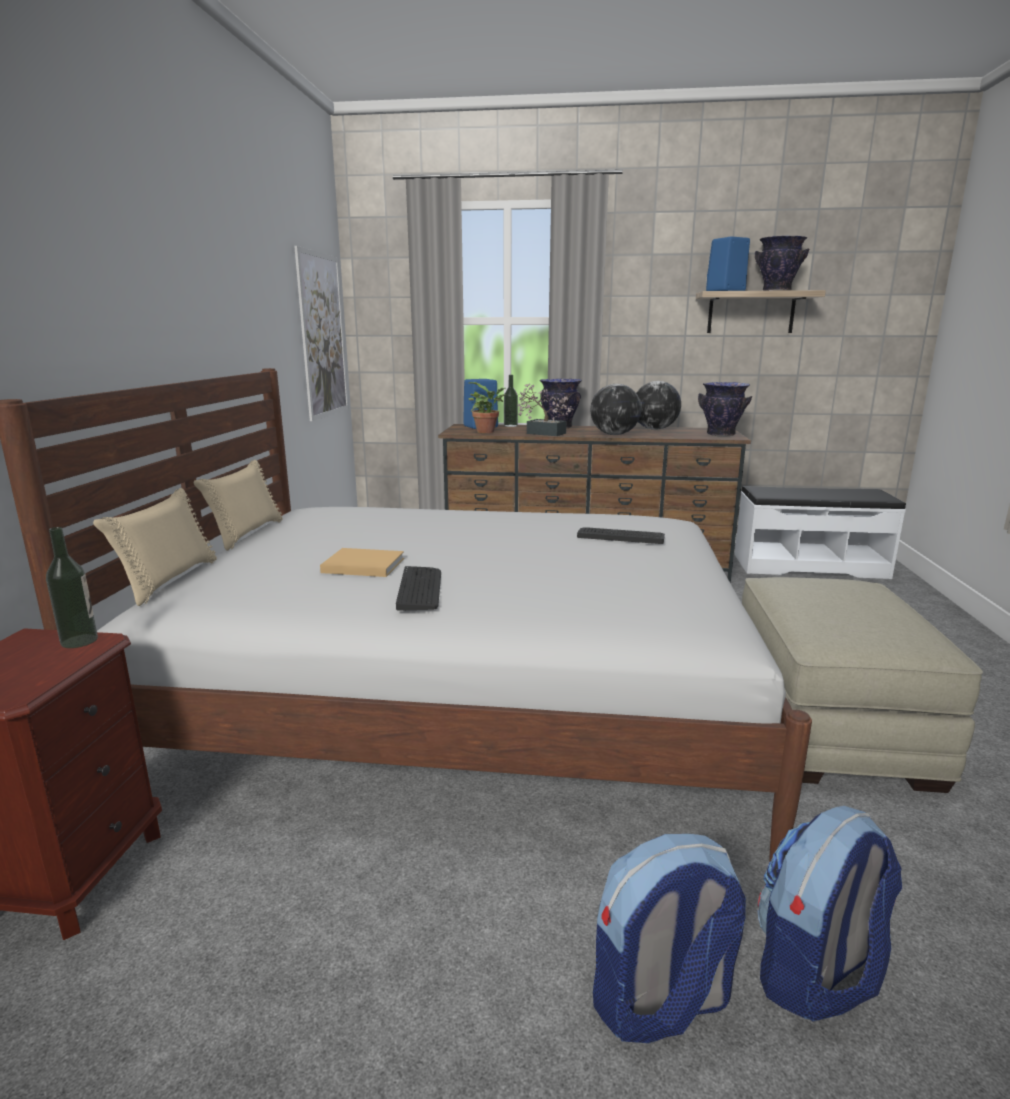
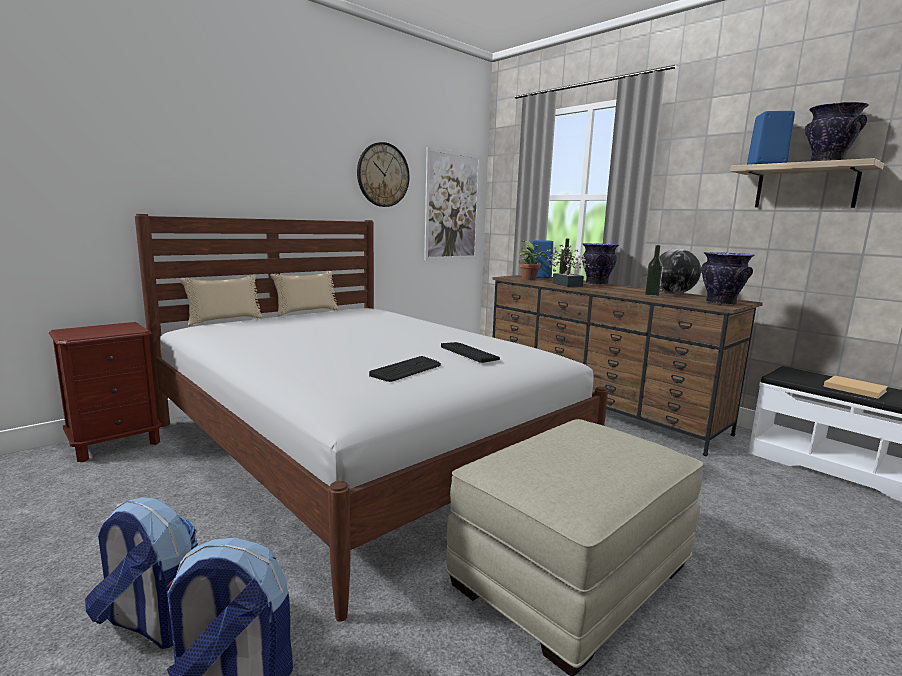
camera: 40 degrees right, 5 degrees down
(79, 641) = (132, 329): bottle -> bottle (651, 296)
(262, 292) = (383, 175): none -> wall clock
(361, 565) = (294, 331): beige book -> beige book (852, 388)
(420, 589) = (280, 345): keyboard -> keyboard (407, 370)
(614, 435) = (617, 291): globe -> none

